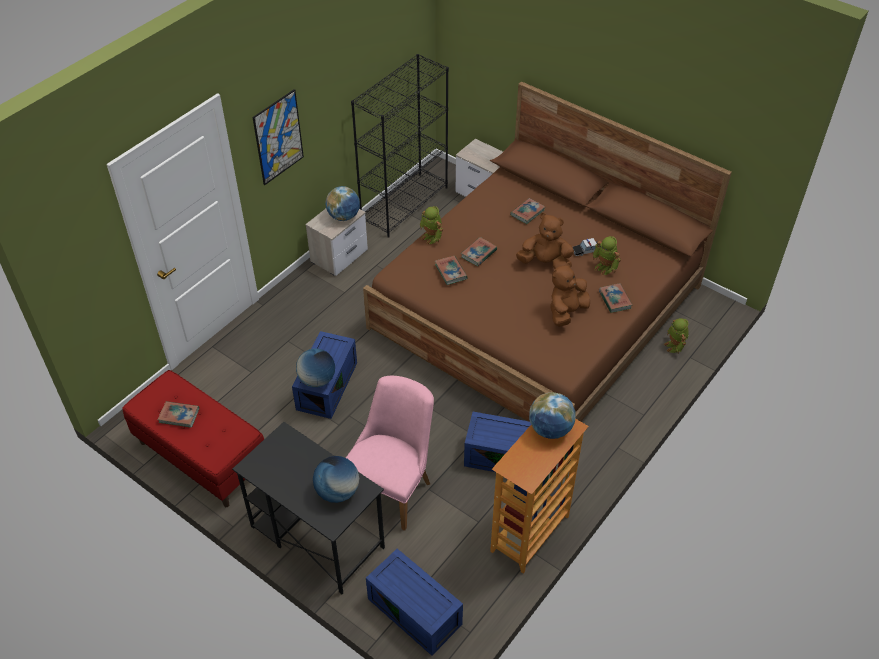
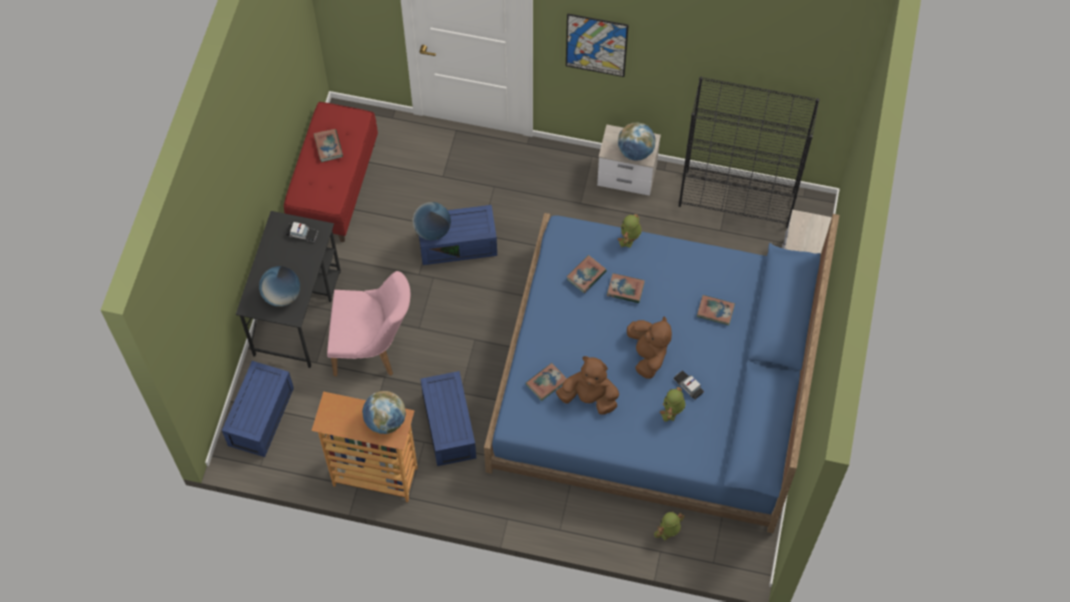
camera: 65 degrees right, 15 degrees up
(278, 451) = (302, 234): none -> toy car
(537, 306) = (654, 383): brown bed -> blue bed
(614, 300) = (629, 435): book -> book (546, 383)

